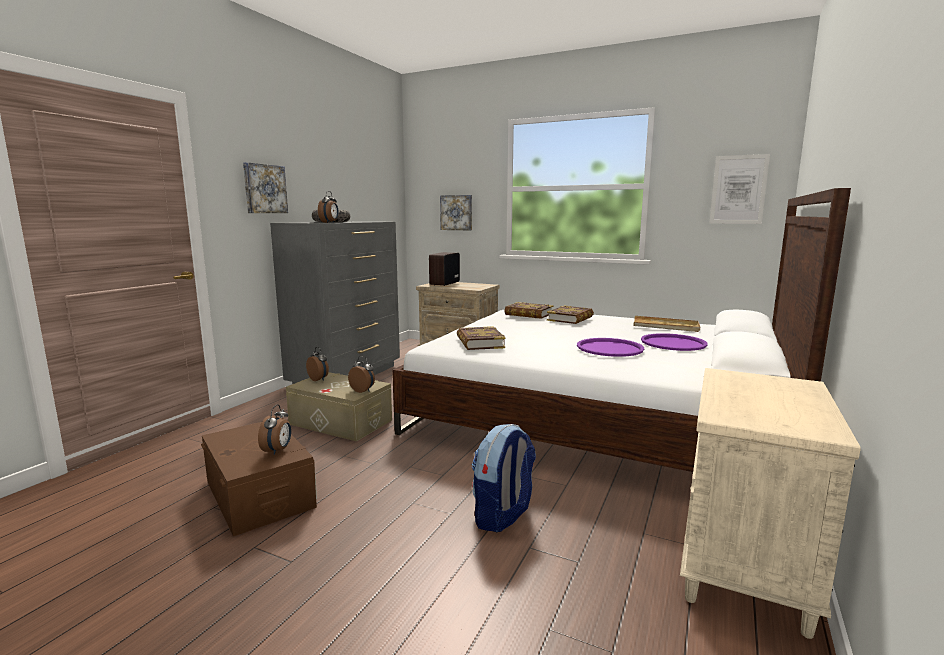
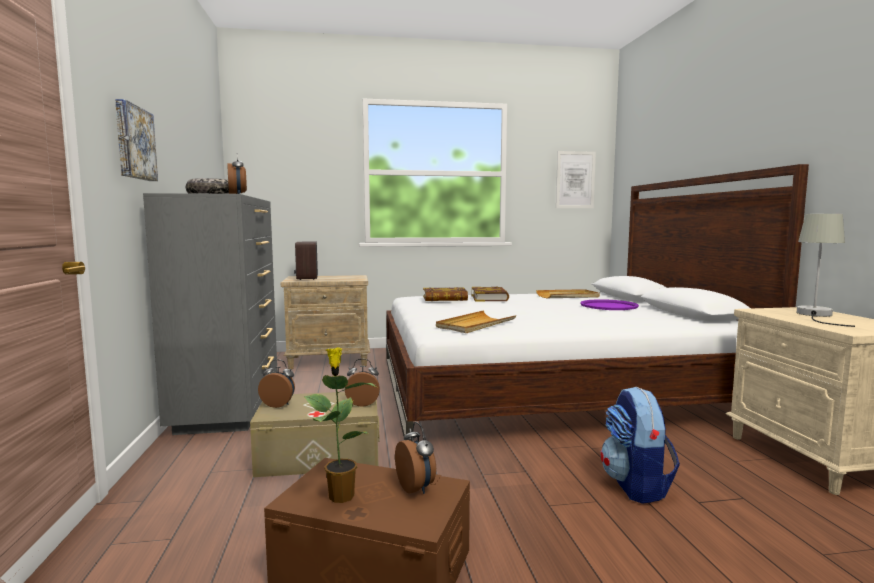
camera: 35 degrees left, 5 degrees down
(239, 441) = (340, 495): none -> potted plant
(456, 212) = (300, 196): picture -> none
(479, 343) = (475, 325): book -> beige tray
(610, 348) = (585, 314): purple tray -> none
(771, 392) = (816, 315): none -> grey table lamp

